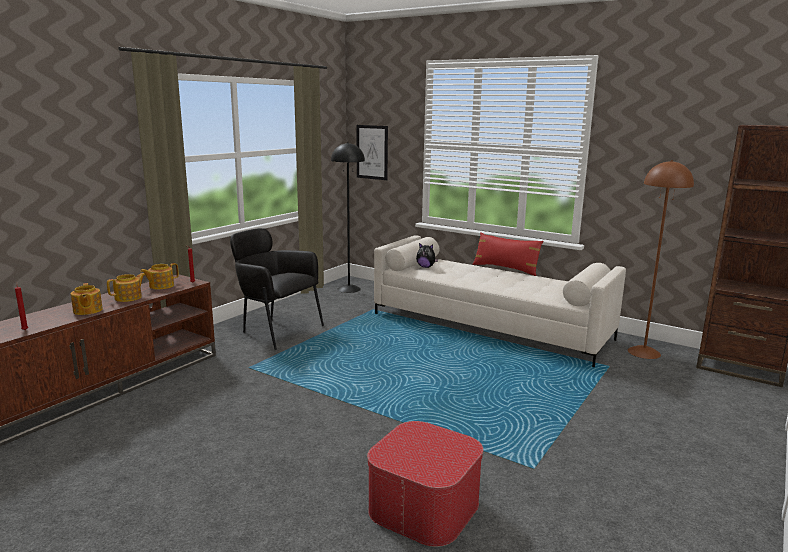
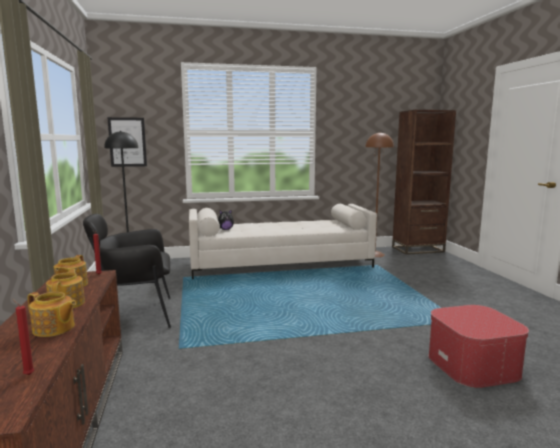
camera: 45 degrees left, 5 degrees down
(505, 269) = (274, 221): red pillow -> none

